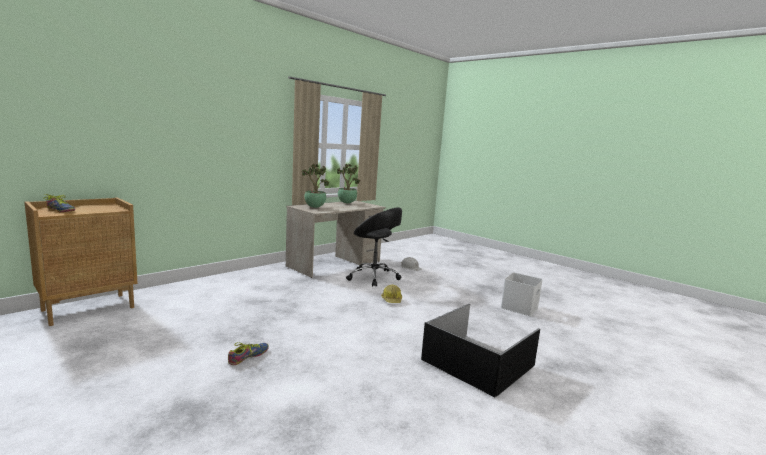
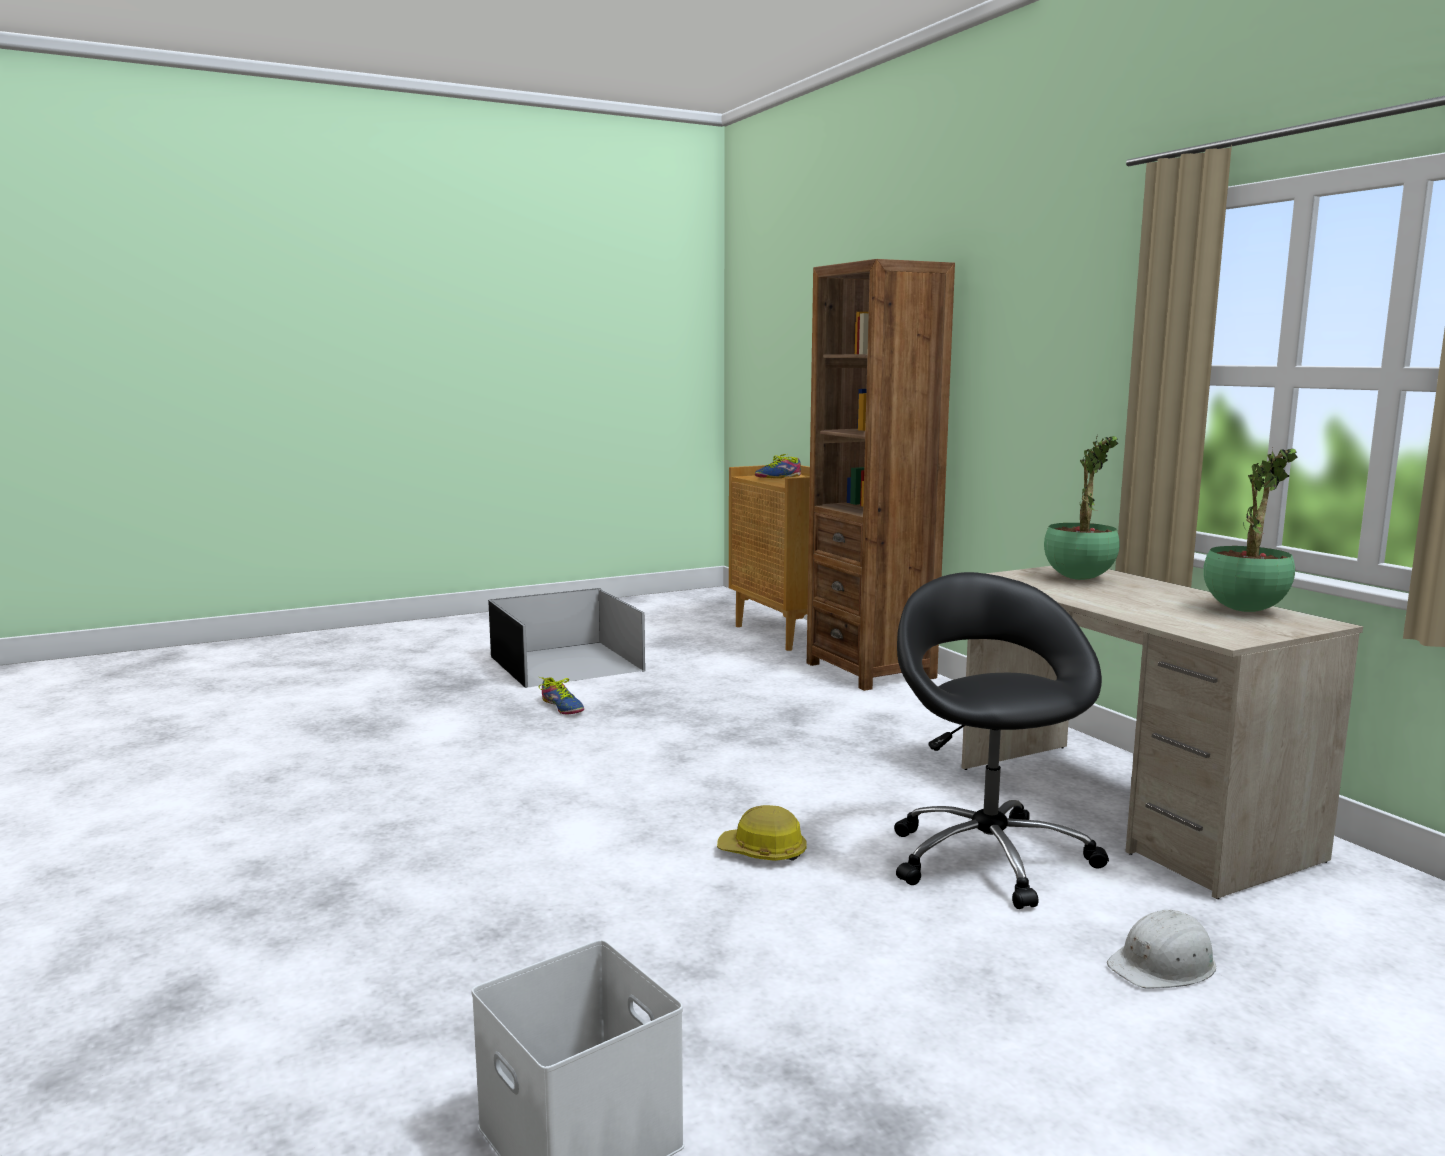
camera: 110 degrees right, 0 degrees up
(184, 289) = (870, 670): none -> brown bookcase
(374, 277) = (987, 858): black office chair -> black office chair turned 105 degrees clockwise
(479, 363) = (327, 886): black storage box -> black storage box (564, 664)

